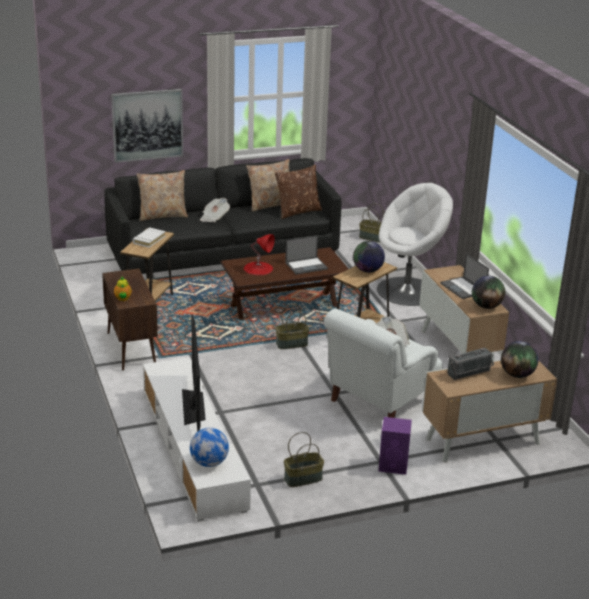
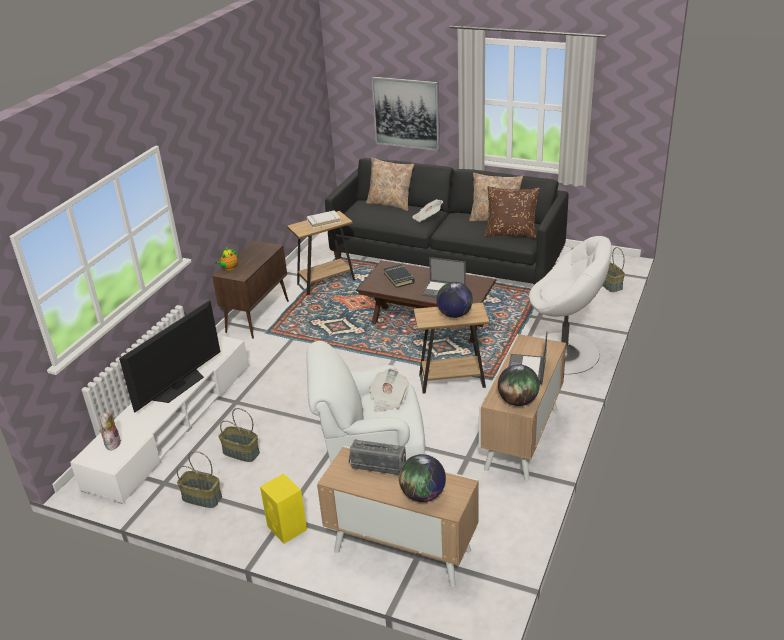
camera: 45 degrees right, 5 degrees up
(209, 463) = (112, 443): globe -> plush toy
(258, 268) = (399, 278): red table lamp -> black book
(291, 344) = (380, 364): basket -> basket (240, 453)
(394, 465) = (287, 528): purple speaker -> yellow speaker

